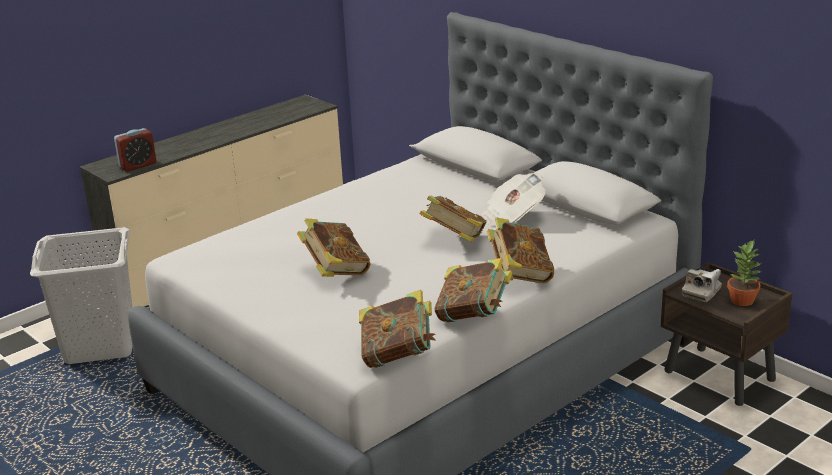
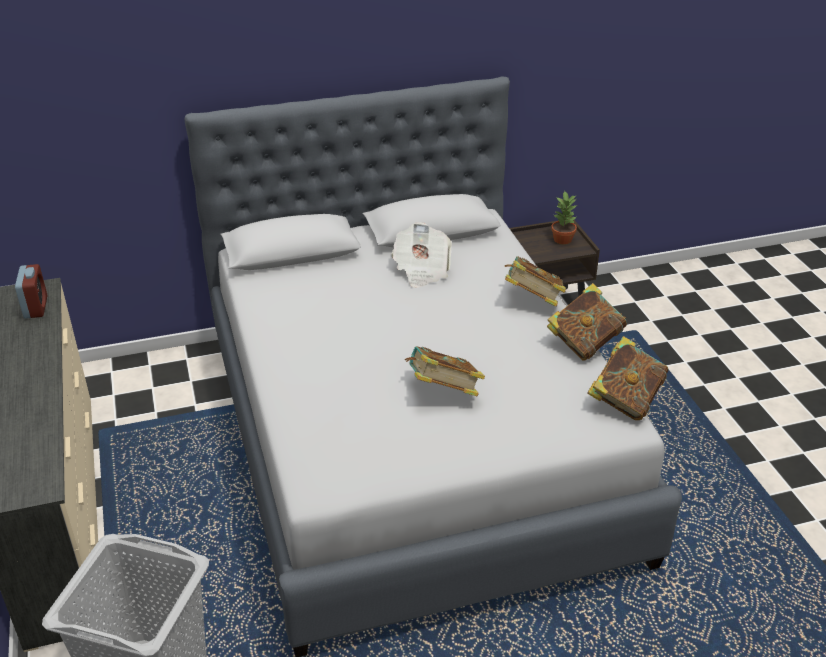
camera: 65 degrees left, 10 degrees up
(138, 165) = (41, 463): alarm clock -> alarm clock (36, 307)
(454, 240) = (440, 311): book -> none
(701, 292) = (538, 250): camera -> none

